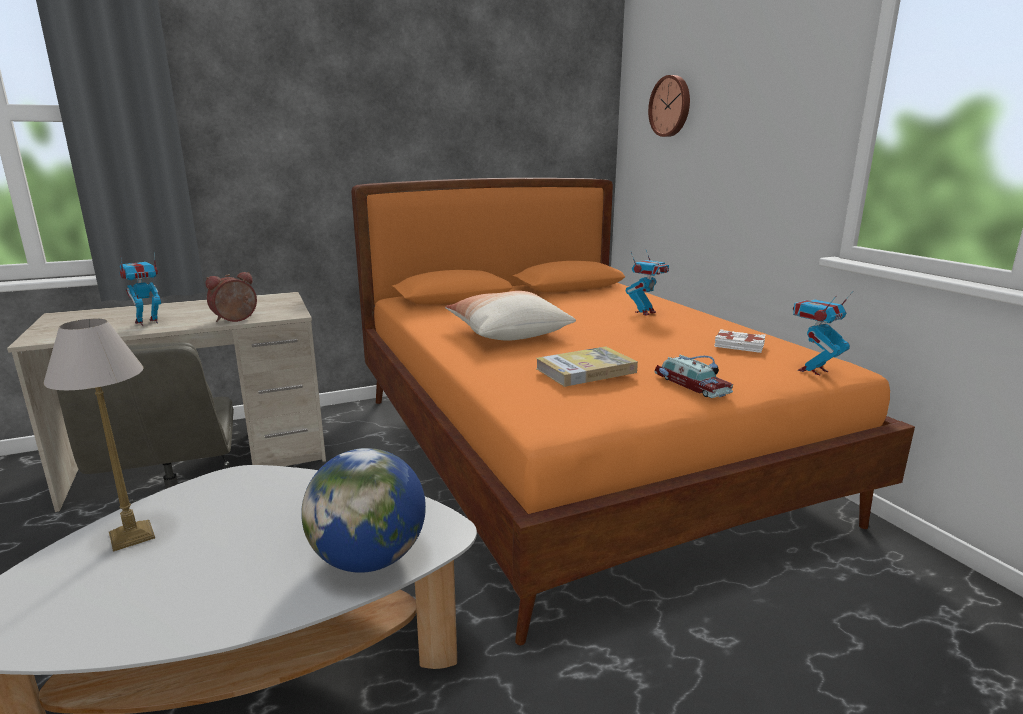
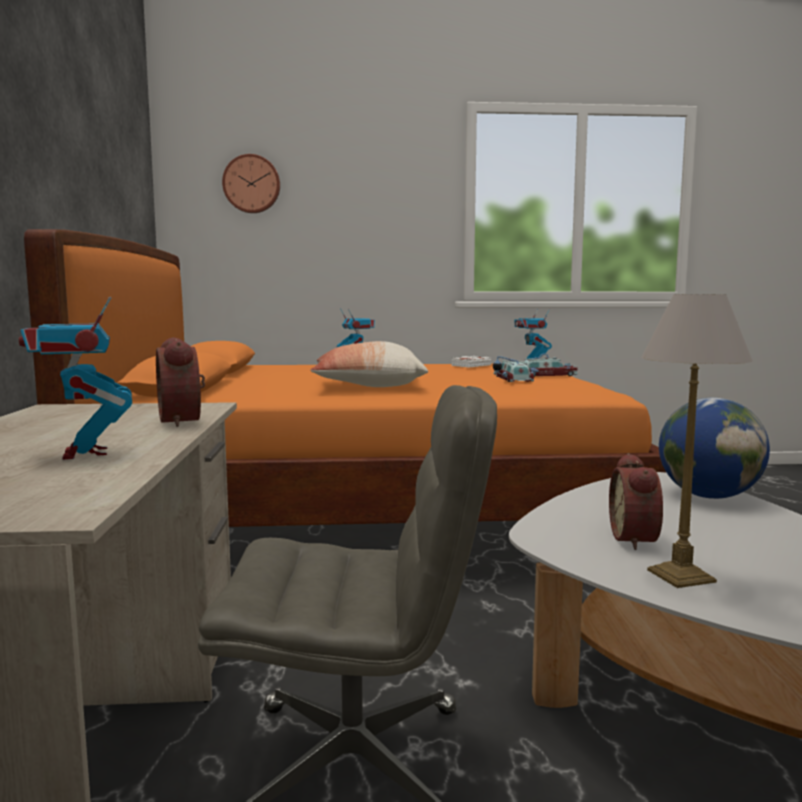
camera: 70 degrees left, 10 degrees down
(222, 517) = (637, 539): none -> alarm clock
(586, 370) = (511, 379): book -> toy car

